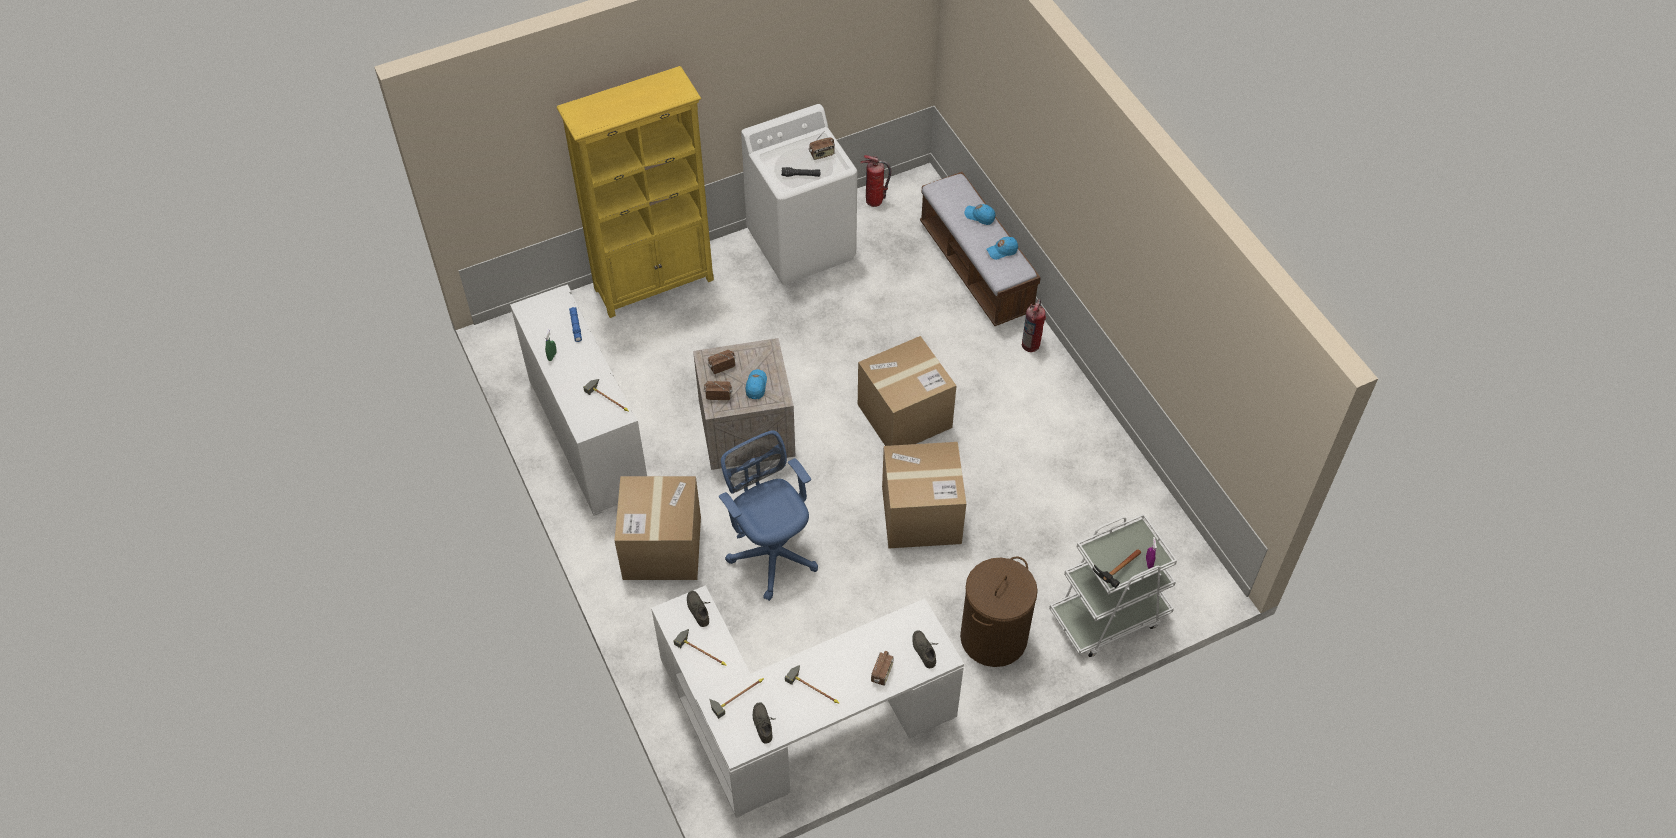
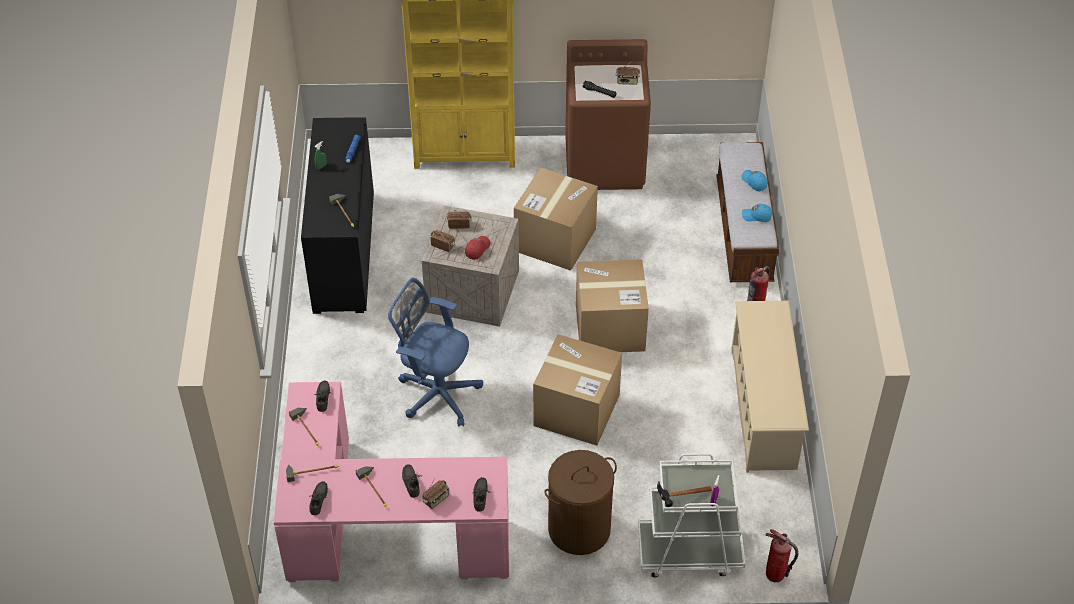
camera: 25 degrees right, 5 degrees down
(588, 436) = (344, 252): white cabinet -> black cabinet
(662, 548) = (351, 357): cardboard box -> cardboard box (555, 240)
(756, 386) = (477, 249): blue cap -> red cap
(771, 551) = (436, 392): blue office chair -> blue office chair turned 60 degrees counterclockwise
(797, 725) = (377, 532): white desk -> pink desk
(802, 244) = (605, 163): white washing machine -> brown washing machine
(847, 665) = (412, 482): none -> grey shoe
(874, 201) = (688, 148): fire extinguisher -> fire extinguisher (775, 574)
(1095, 444) = (763, 409): none -> beige shoe rack

